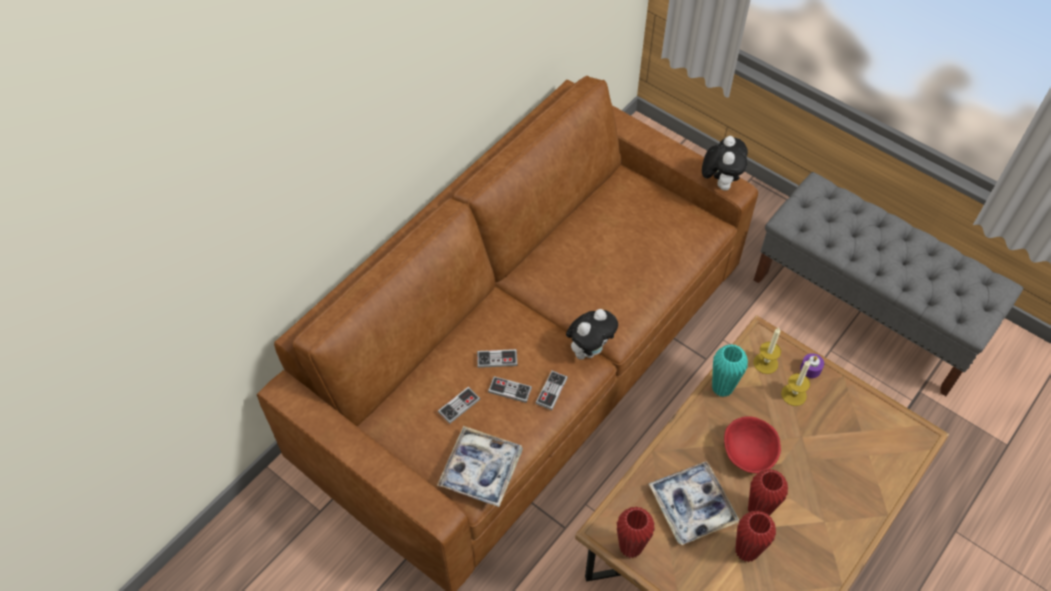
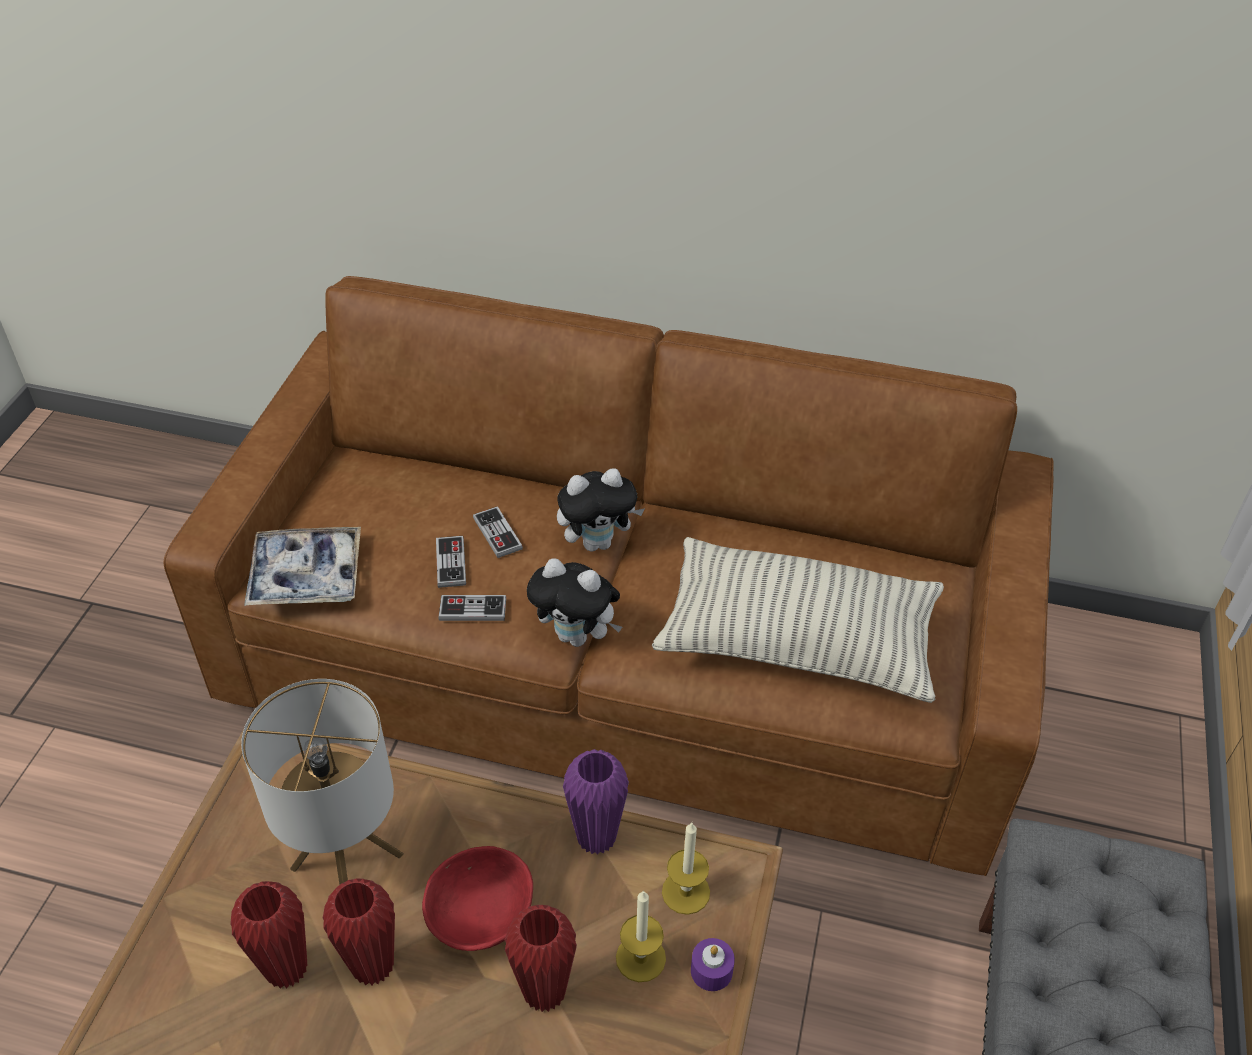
camera: 65 degrees right, 10 degrees down
(459, 406) = (400, 520): game controller -> none
(630, 547) = (244, 798): red vase -> red vase (544, 992)
(645, 253) = (797, 642): none -> pillow
(692, 506) = (347, 861): tray -> table lamp
(720, 182) = (1004, 680): plush toy -> plush toy (598, 542)
(722, 388) = (596, 838): turquoise vase -> purple vase

